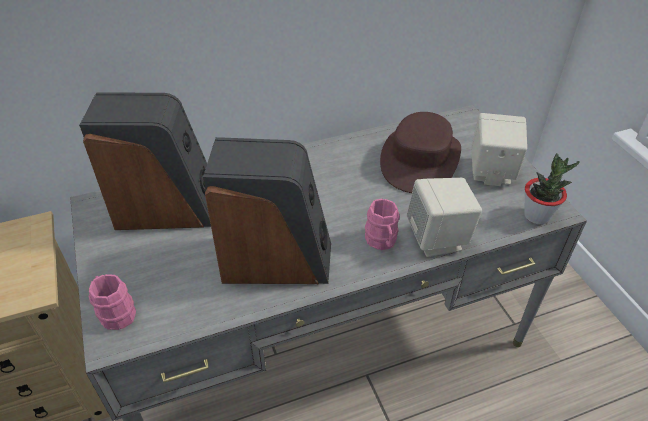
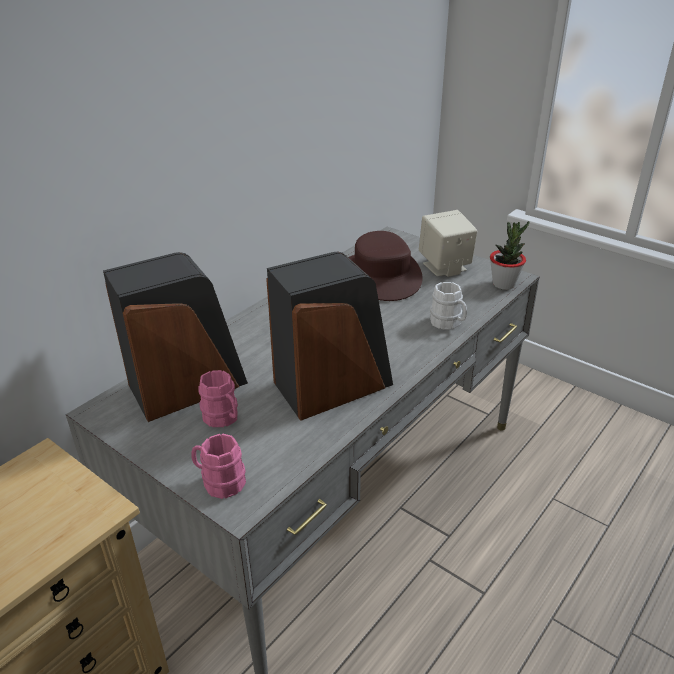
camera: 30 degrees left, 10 degrees down
(382, 242) = (407, 341): pink mug -> pink mug (223, 419)
(438, 239) = (448, 323): beige speaker -> white mug

